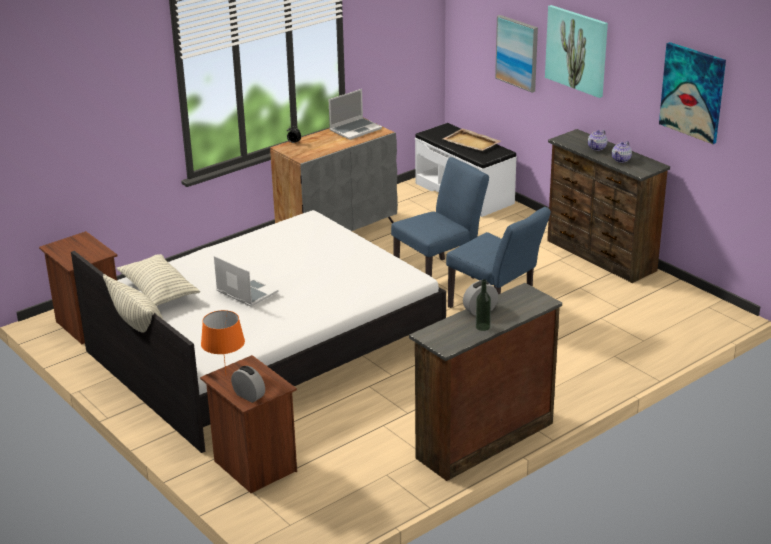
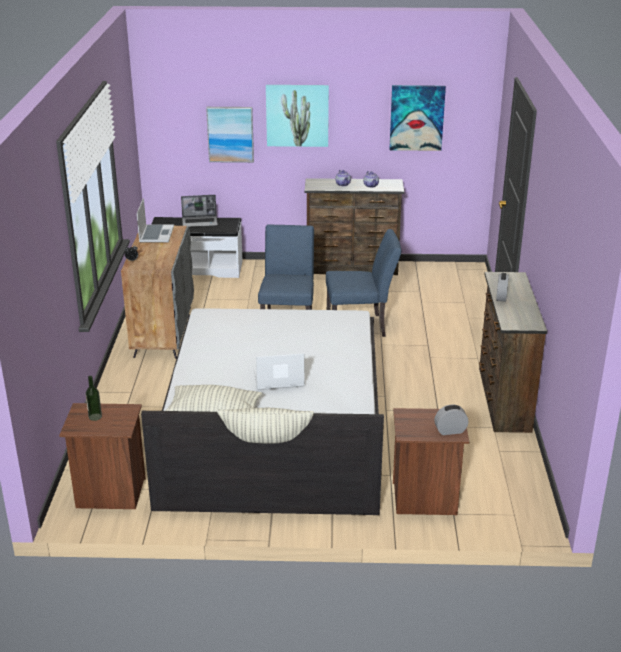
camera: 50 degrees left, 0 degrees up
(226, 375) = (409, 429): orange table lamp -> none
(472, 142) = (200, 222): beige tray -> laptop
(482, 327) = (524, 305): bottle -> bottle (95, 417)

